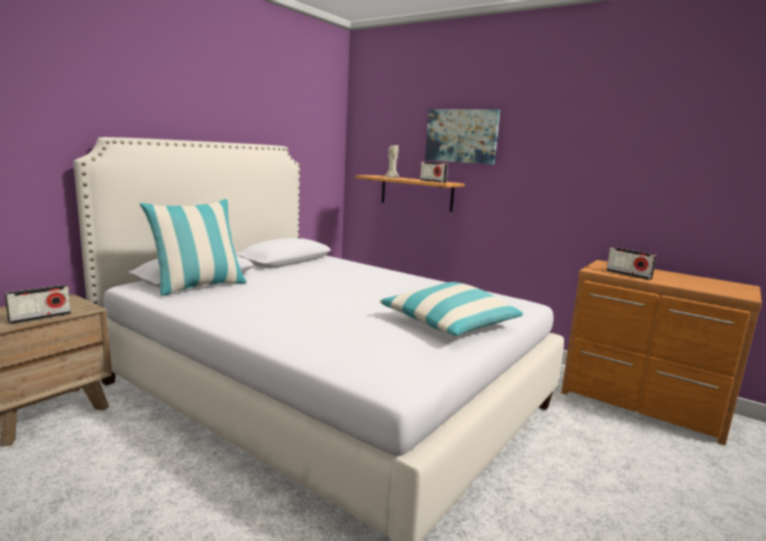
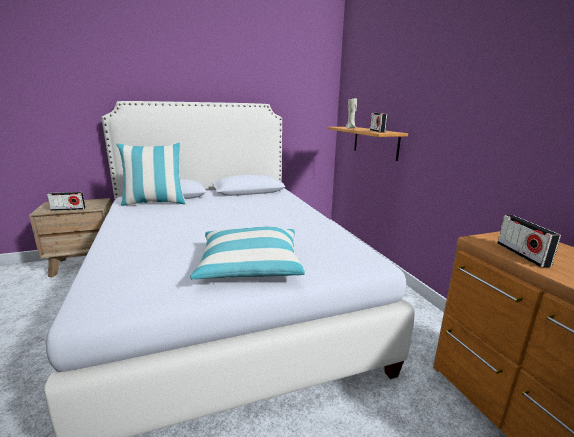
camera: 35 degrees right, 5 degrees up
(461, 136) = (409, 85): picture -> none

